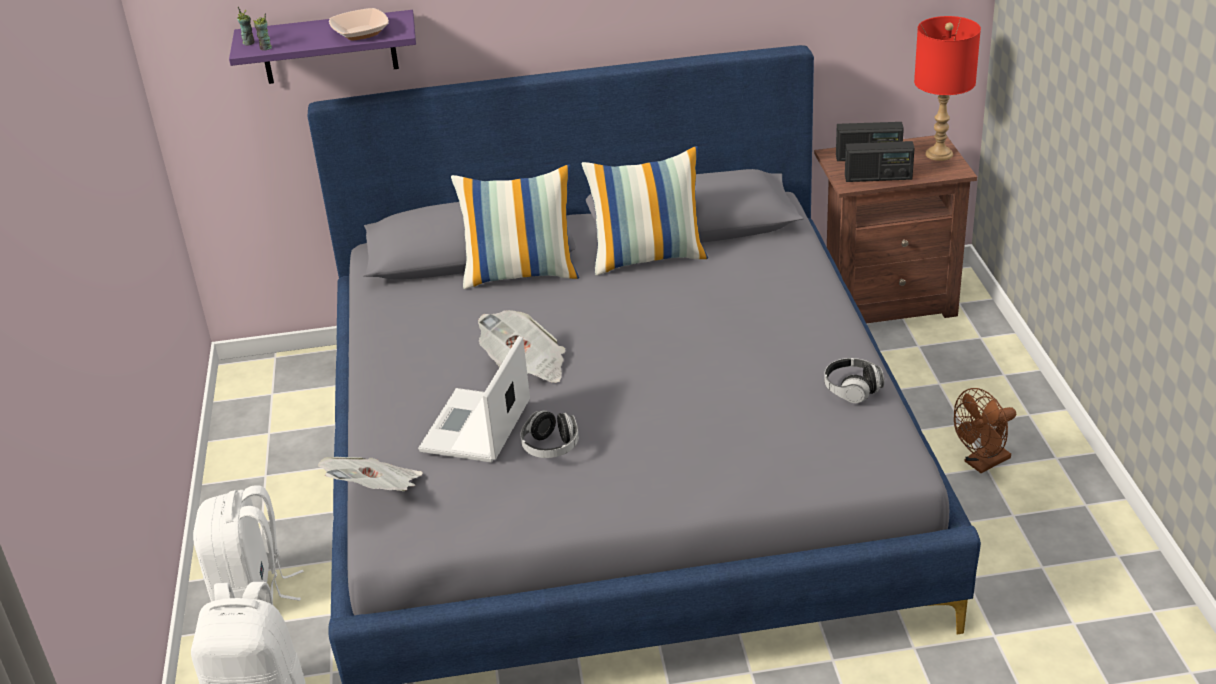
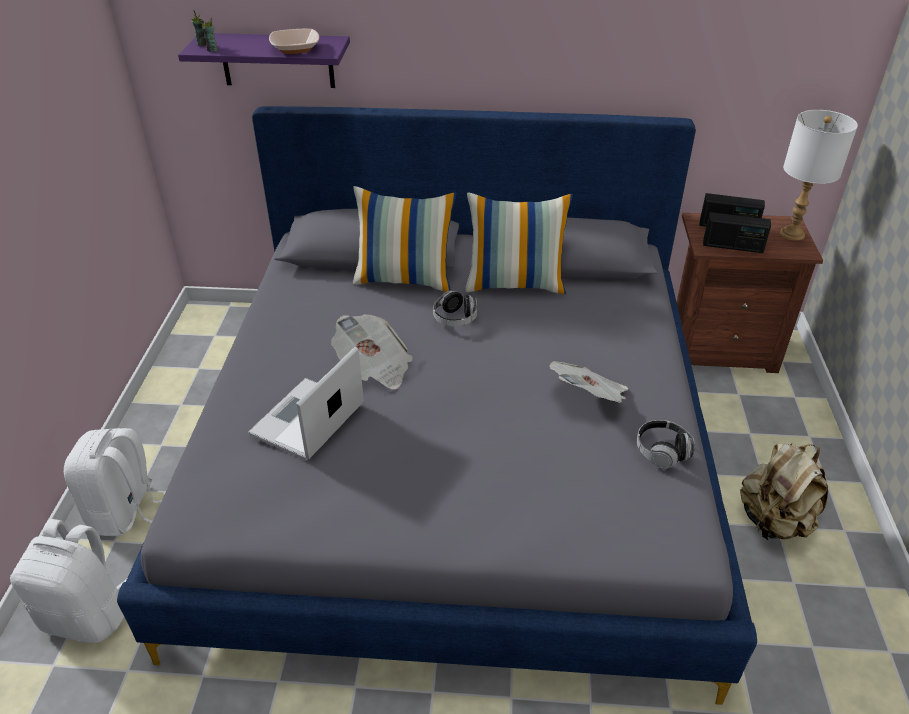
camera: 10 degrees right, 5 degrees up
(377, 492) = (195, 469): newspaper -> newspaper (589, 397)
(550, 447) = (364, 455): headphones -> headphones (455, 319)
(939, 154) = (792, 234): red table lamp -> white table lamp
(982, 463) = (774, 521): brown fan -> beige backpack

